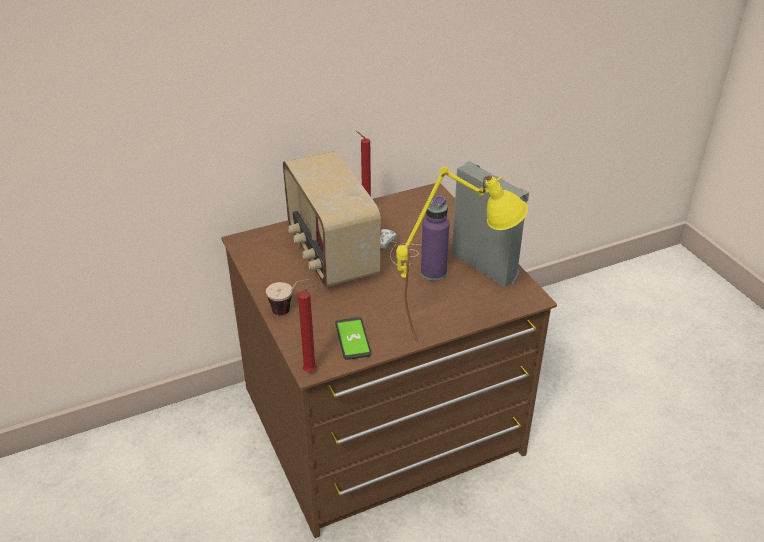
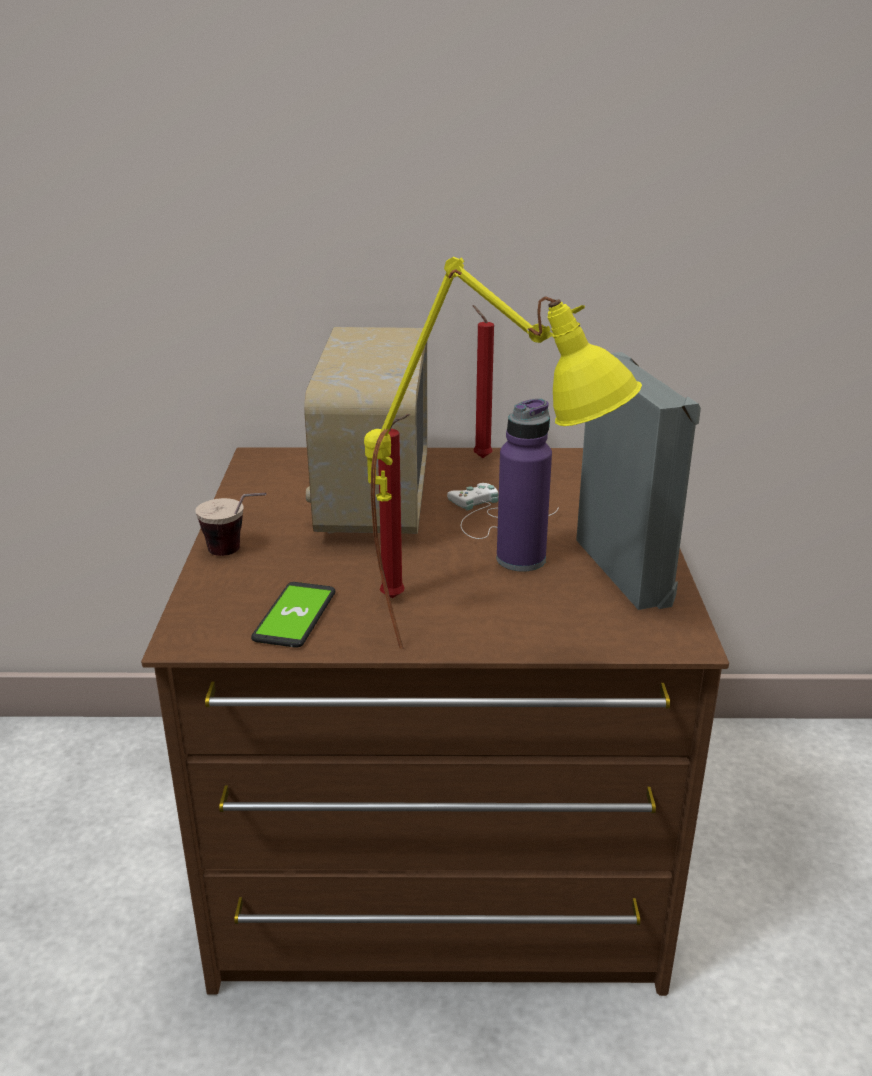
camera: 25 degrees right, 10 degrees down
(312, 371) = (183, 642): red candle -> red candle (396, 598)

